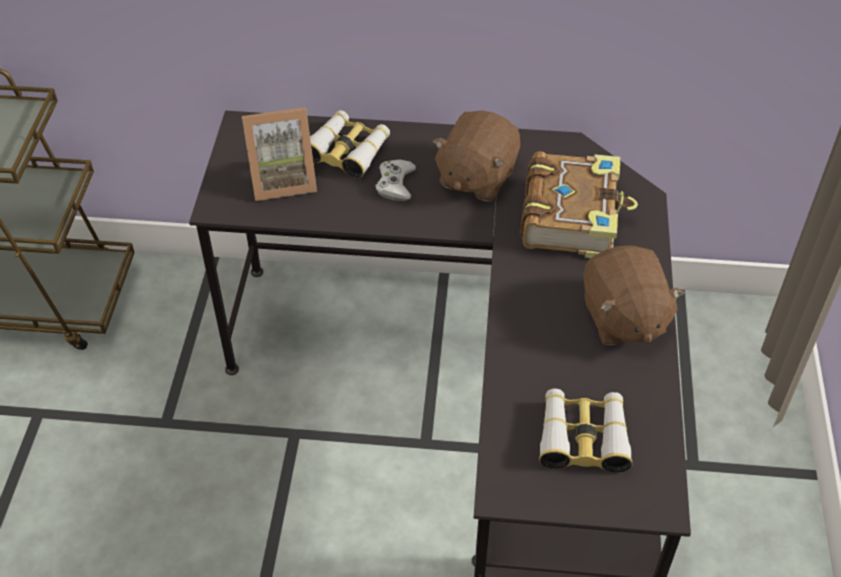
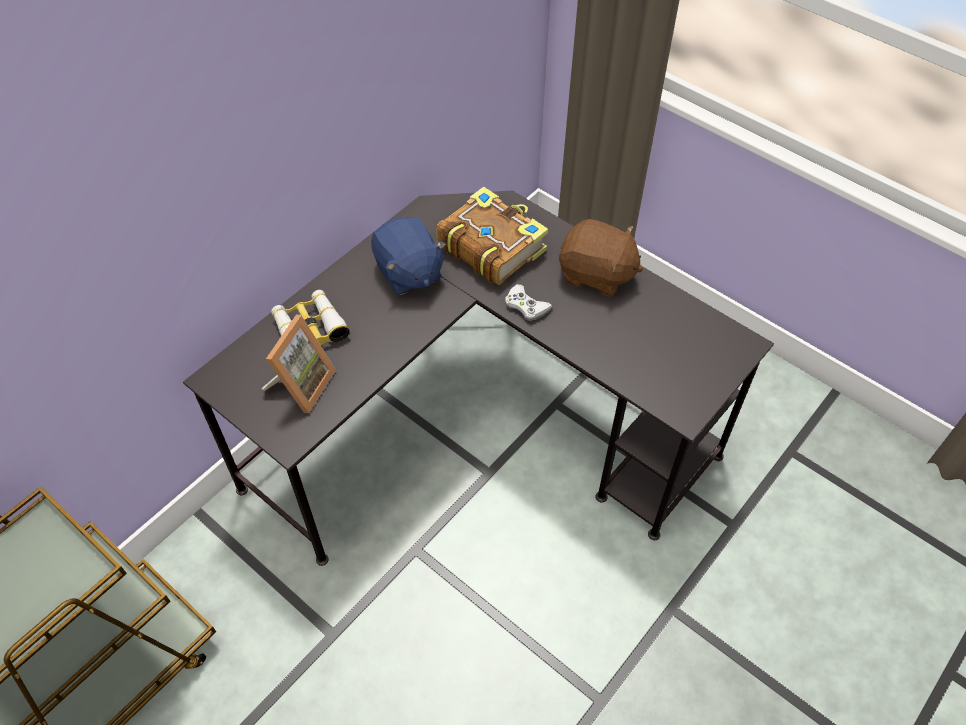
camera: 55 degrees left, 5 degrees up
(395, 184) = (371, 320): white game controller -> white game controller (526, 306)
(476, 177) = (408, 273): brown plush toy -> blue plush toy
(583, 437) = (672, 350): binoculars -> none

